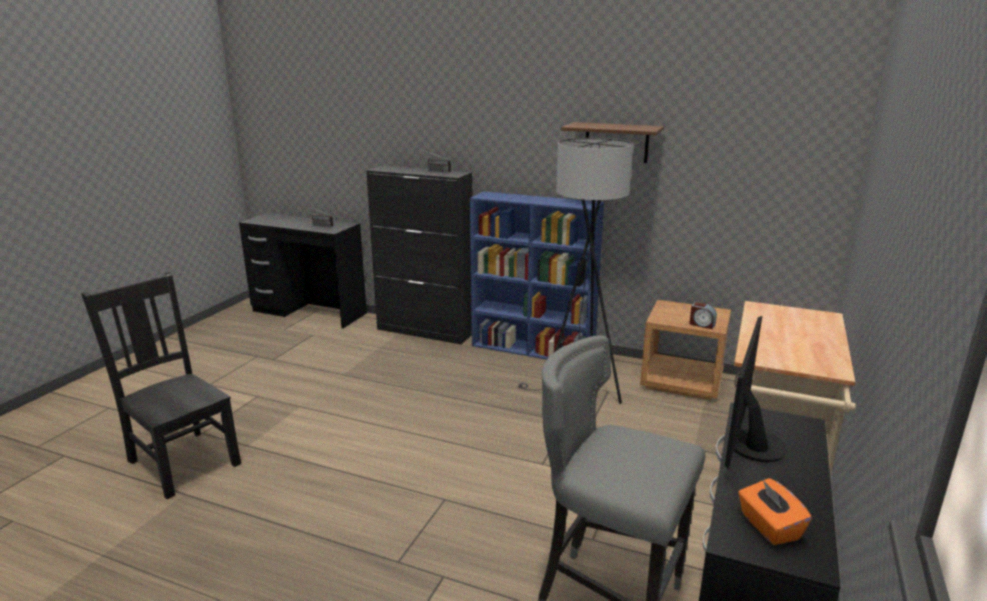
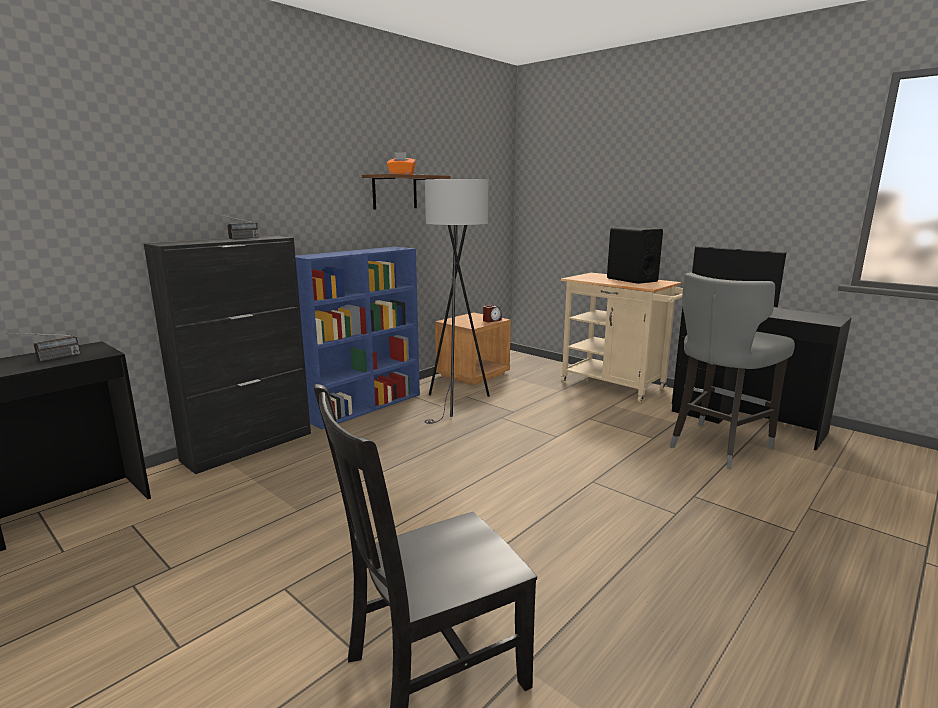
camera: 70 degrees left, 5 degrees down
(769, 527) = (811, 317): orange tissue box -> orange tissue box (401, 174)
(807, 343) = (631, 280): none -> black speaker

